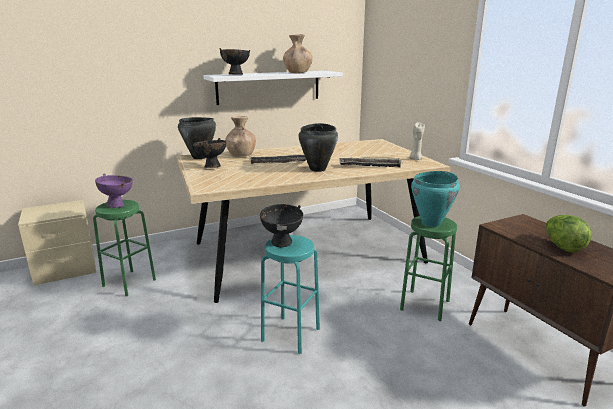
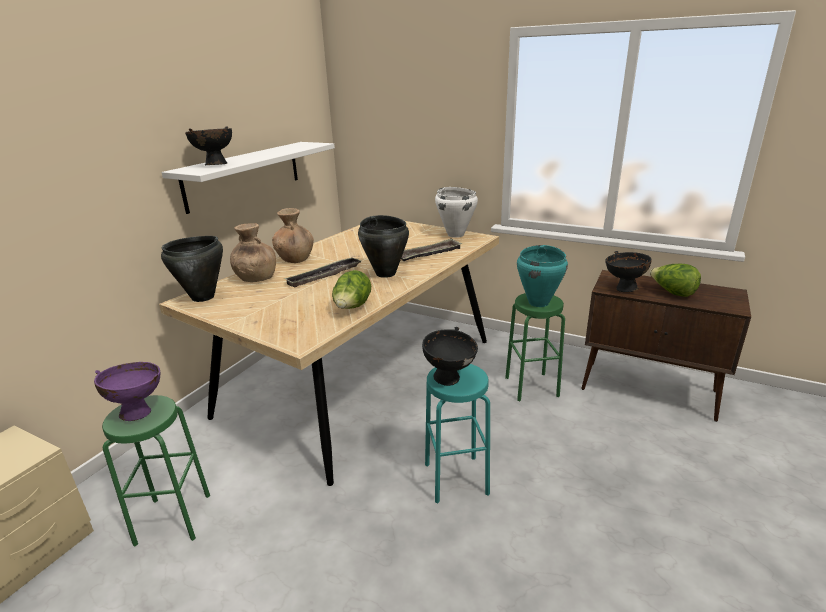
camera: 35 degrees left, 5 degrees up
(211, 167) = (248, 307): black bowl -> black bowl (624, 289)
(262, 181) = (352, 308): none -> lettuce
(297, 72) = (283, 150): brown vase -> brown vase (295, 259)
(415, 159) = (455, 235): beige candle -> white cooking pot

